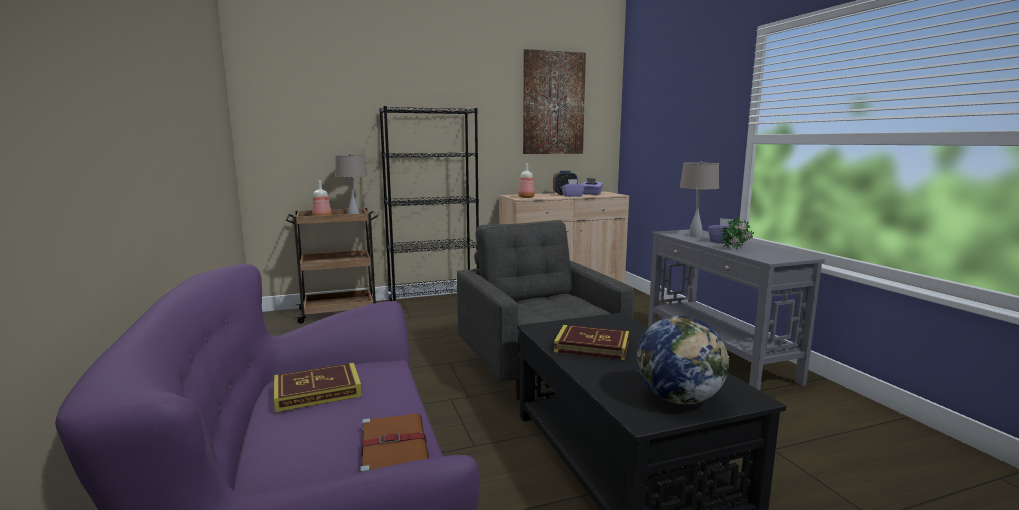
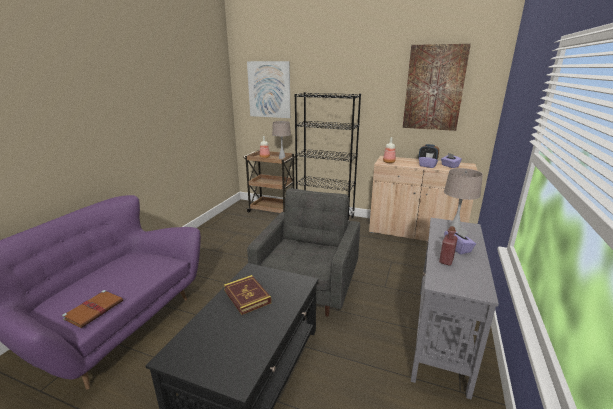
camera: 40 degrees right, 10 degrees up
(312, 105) = (269, 90): none -> picture
(317, 391) = (127, 266): book -> none
(679, 399) = (207, 357): globe -> none
(737, 249) = (446, 261): potted plant -> red bottle

